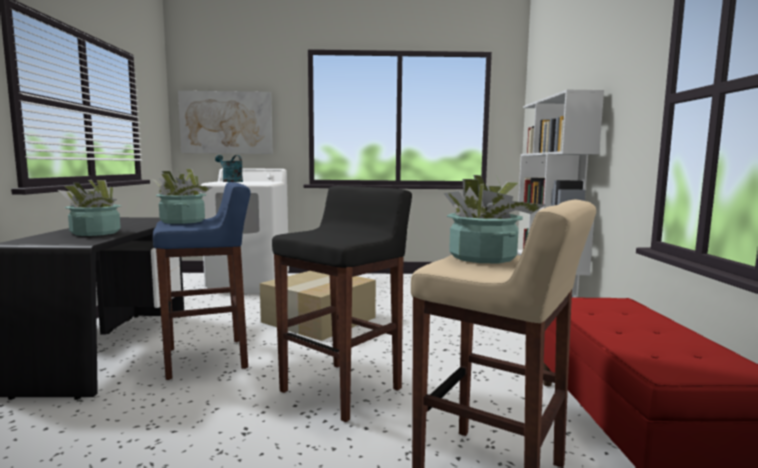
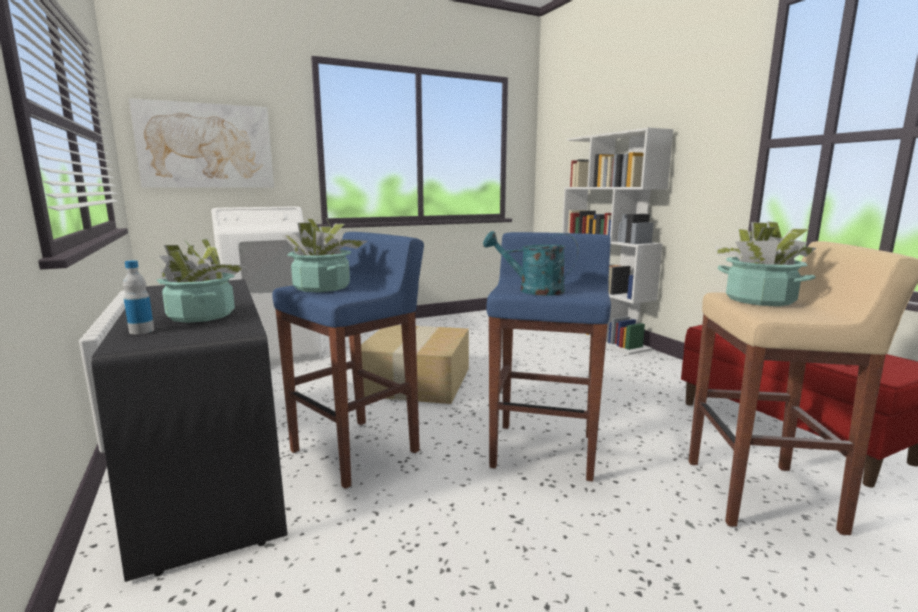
camera: 25 degrees left, 5 degrees up
(44, 237) = (141, 331): none -> bottle
(230, 181) = (239, 225): turquoise watering can -> turquoise watering can (533, 290)
(343, 389) = (544, 450): black stool -> blue stool

